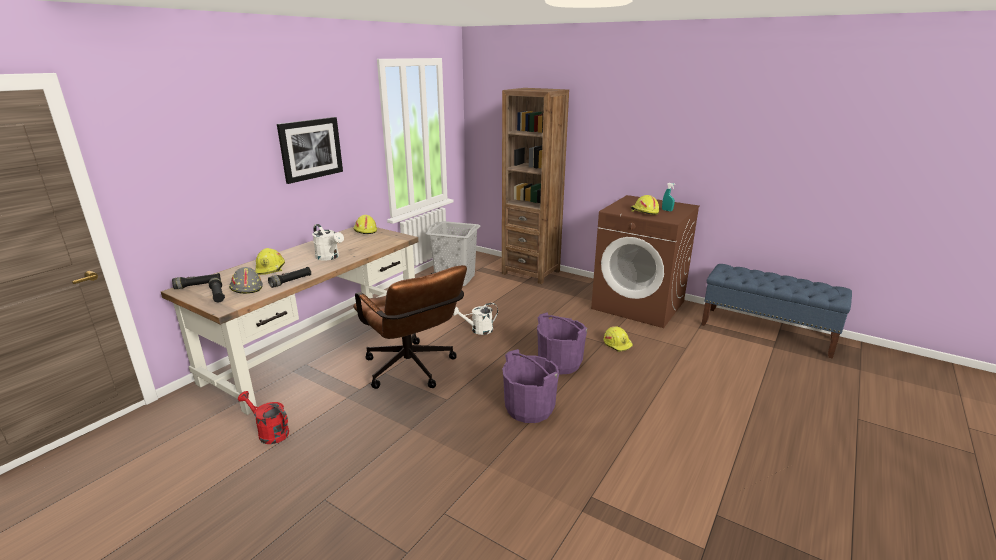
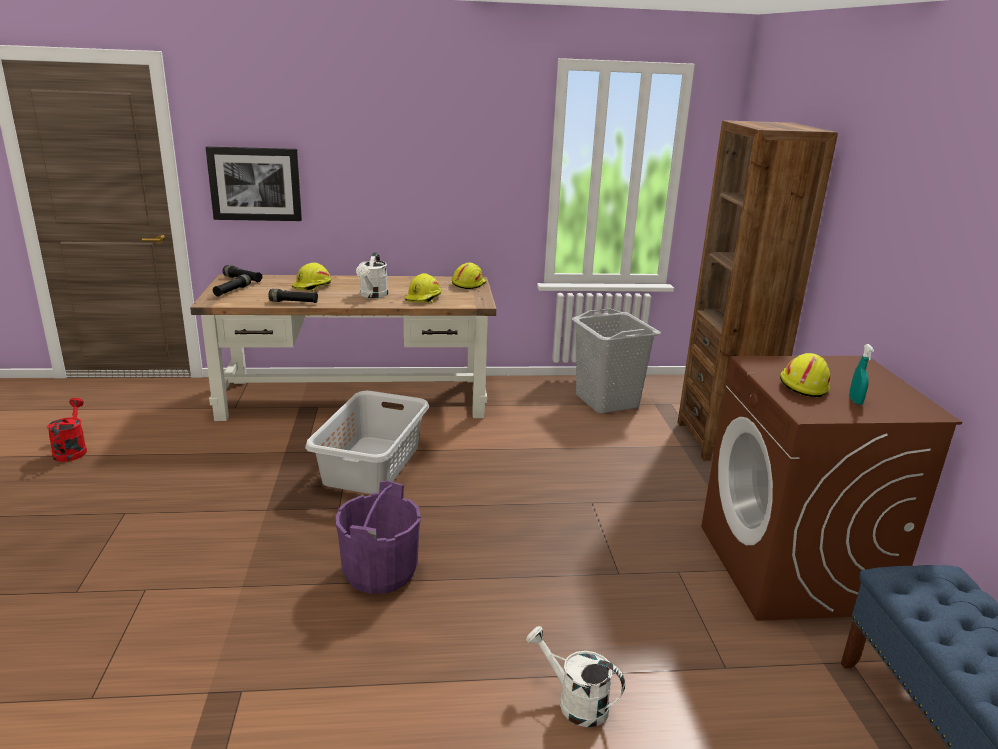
camera: 50 degrees right, 0 degrees up
(246, 288) = (258, 294): grey hard hat -> none
(269, 432) = (197, 443): red watering can -> red watering can (71, 450)
(310, 149) = (424, 164): picture -> picture (255, 184)
(413, 371) = (371, 464): brown office chair -> grey laundry basket
(478, 330) = (508, 466): white watering can -> white watering can (574, 702)
(560, 363) = (512, 556): purple bucket -> none
(617, 344) = (634, 589): yellow hard hat -> yellow hard hat (424, 298)

